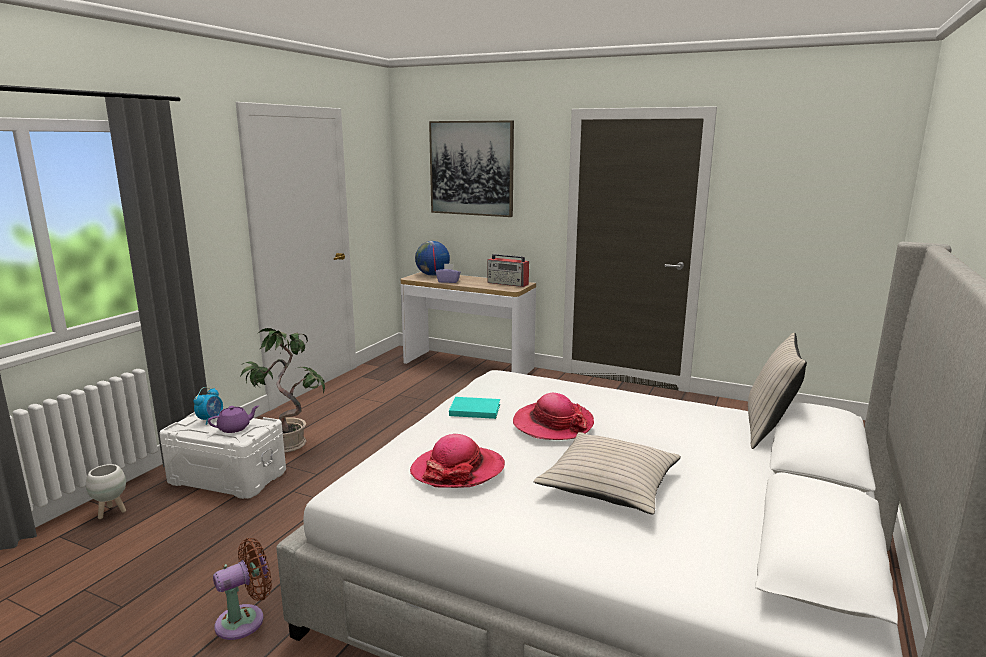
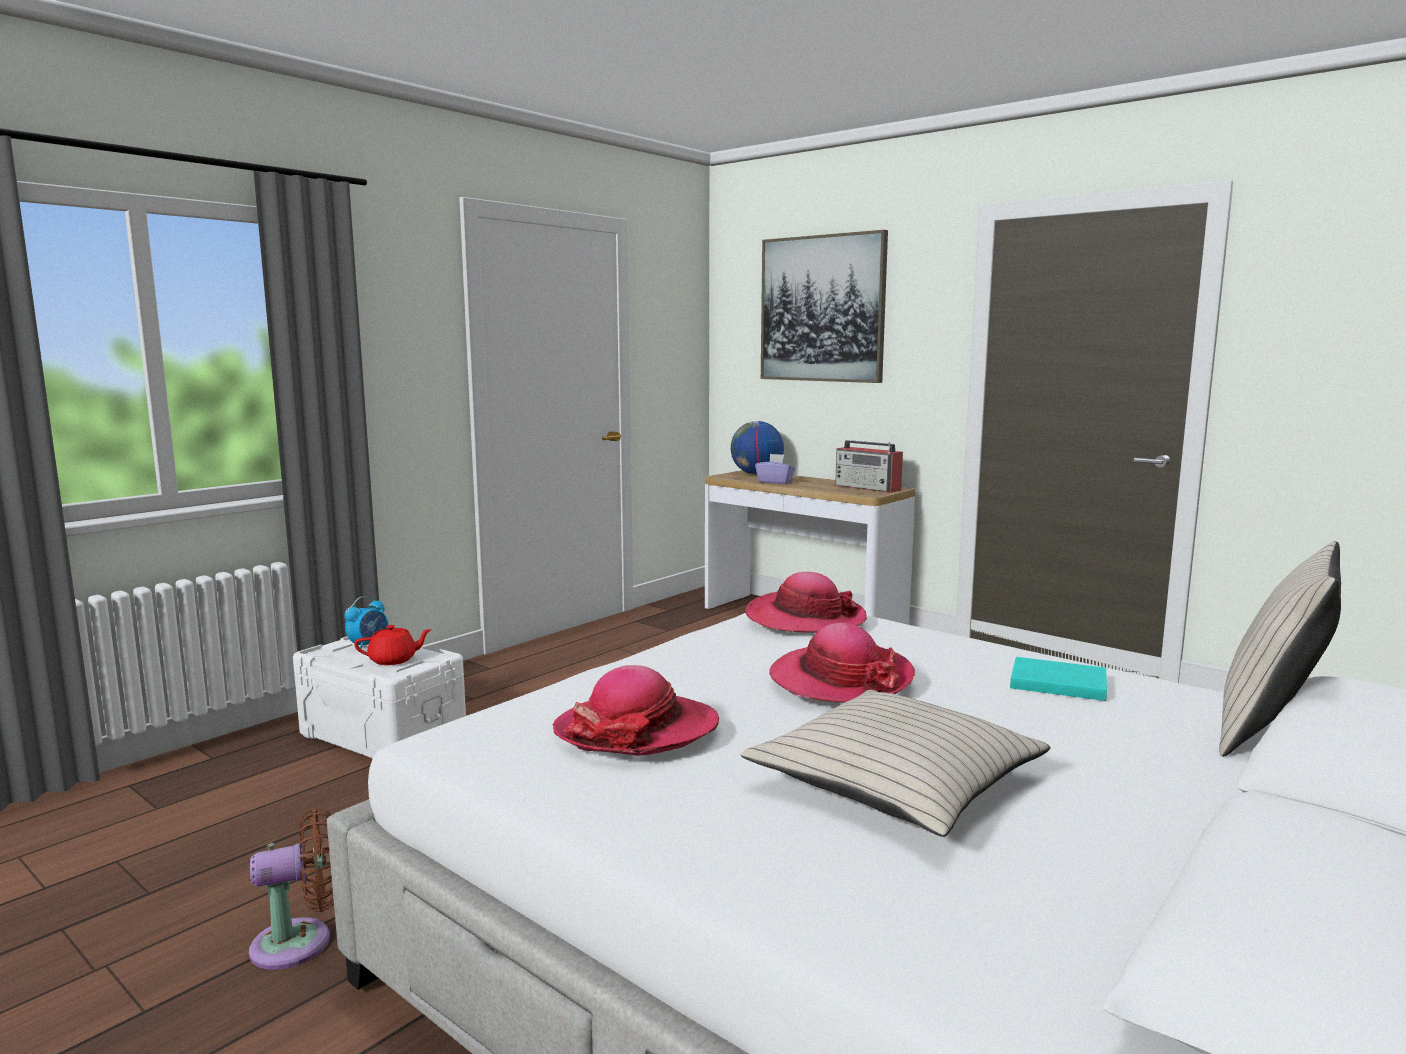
camera: 15 degrees right, 5 degrees down
(111, 512) = (209, 763): white planter -> none
(235, 428) = (394, 660): purple teapot -> red teapot
(288, 443) = (489, 700): potted plant -> none
(473, 409) = (719, 648): turquoise book -> turquoise book (1055, 682)
(512, 383) = (805, 618): none -> hat

